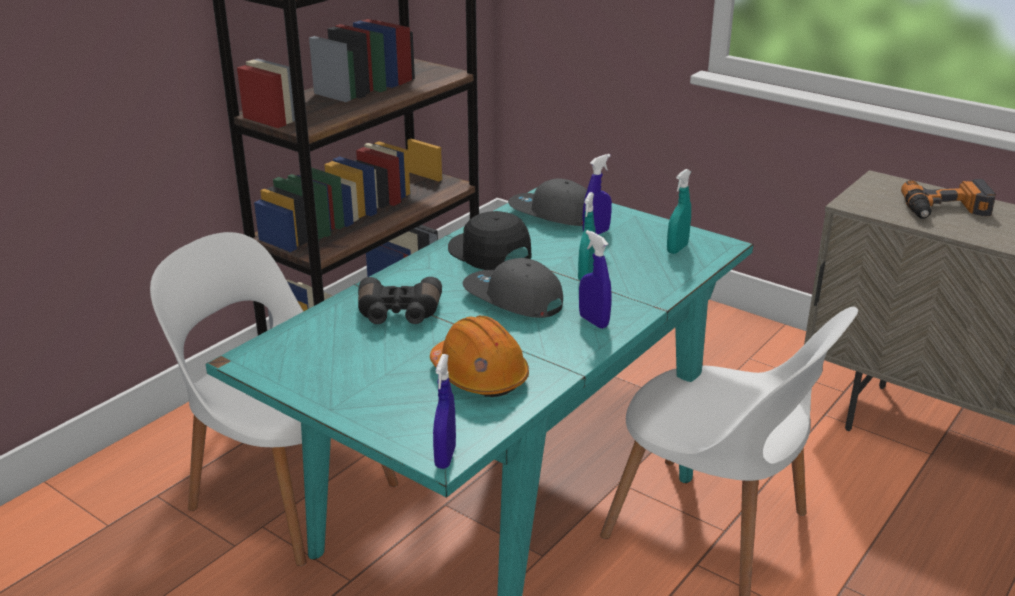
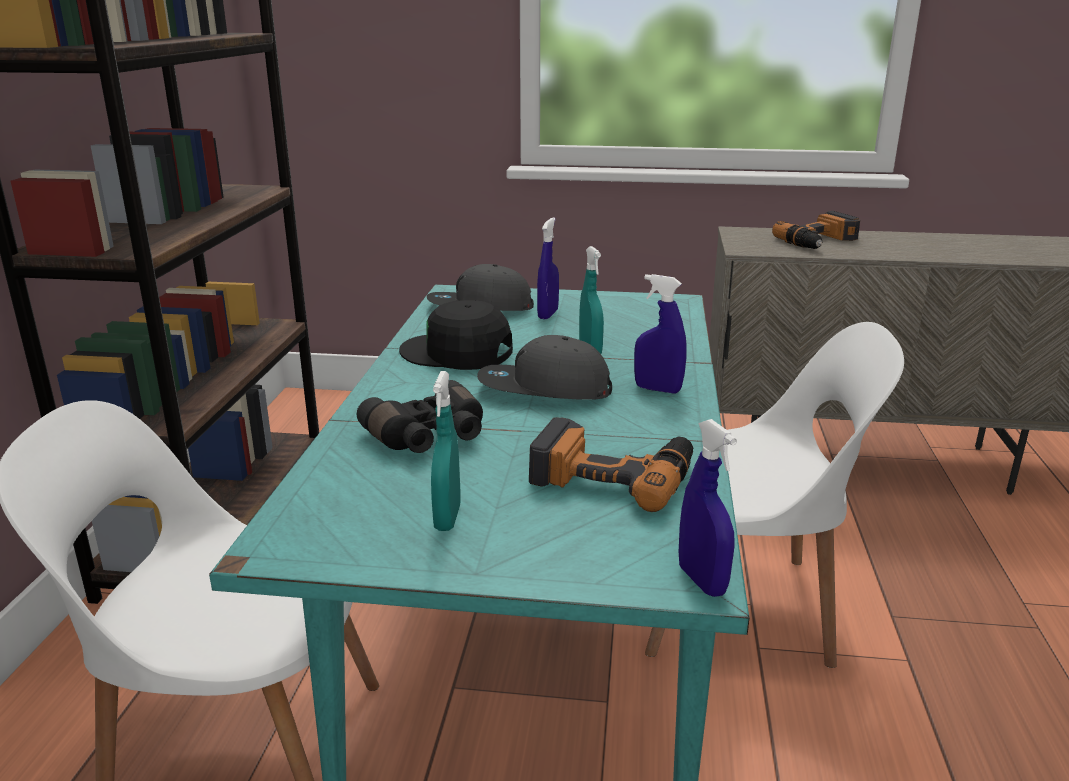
camera: 30 degrees left, 5 degrees down
(479, 375) = (612, 474): orange hard hat -> power drill
(677, 249) = (644, 311): turquoise spray bottle -> turquoise spray bottle (447, 518)

